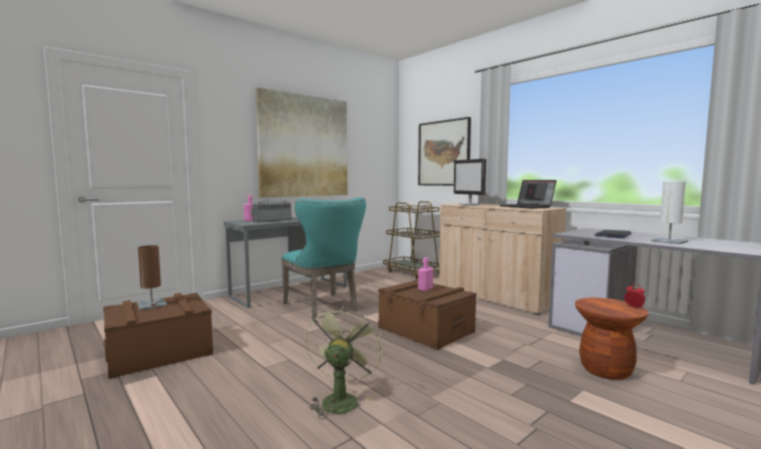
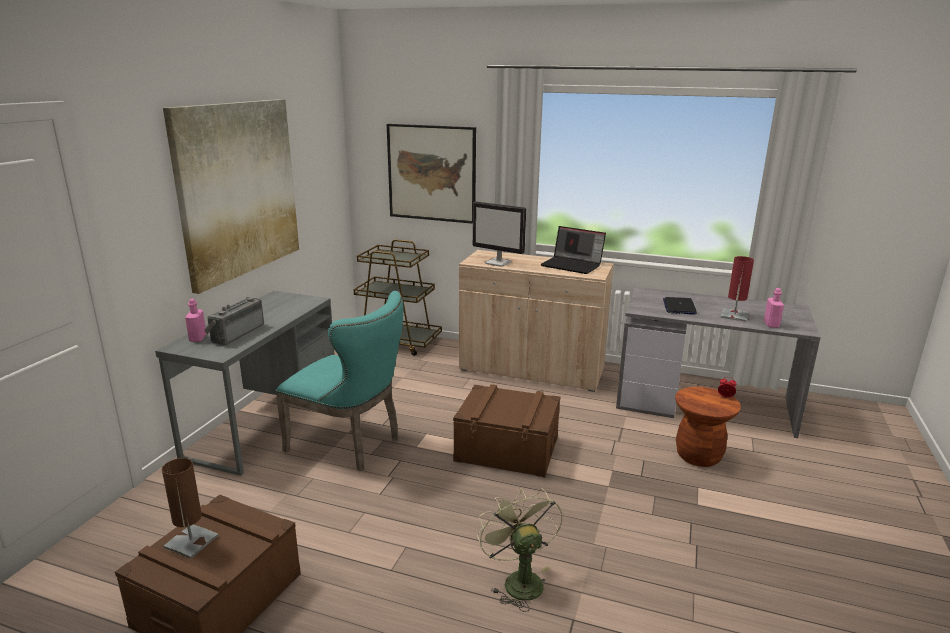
camera: 30 degrees left, 15 degrees up
(425, 289) = (504, 403): pink bottle -> pink bottle (771, 324)
(669, 241) = (734, 315): white table lamp -> red table lamp

